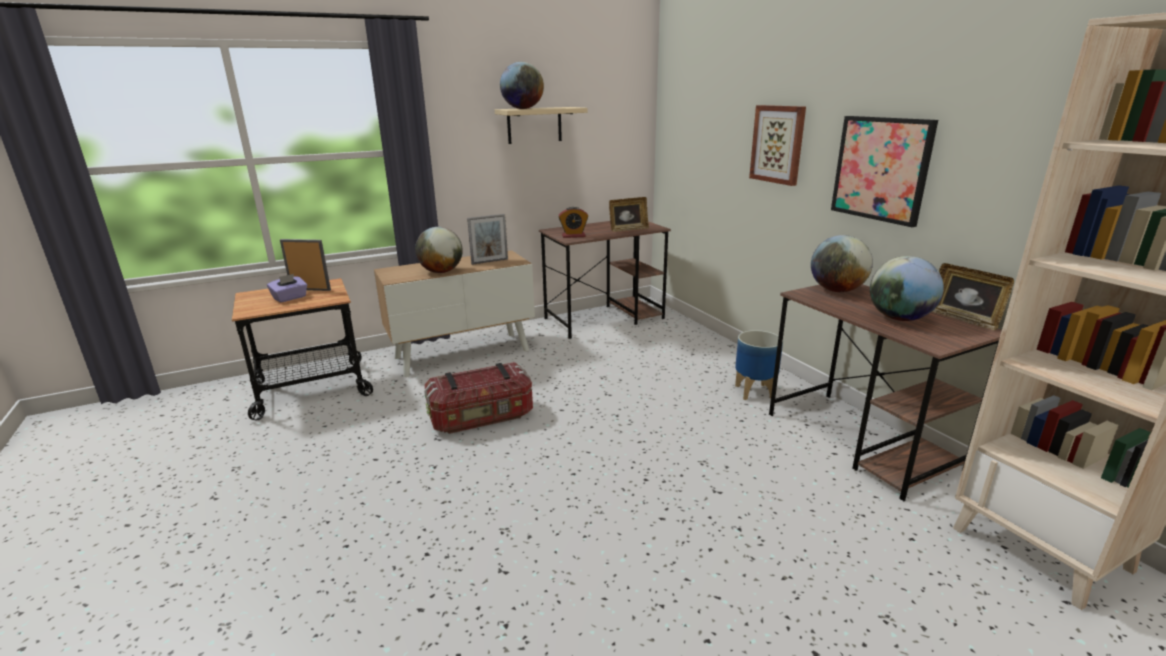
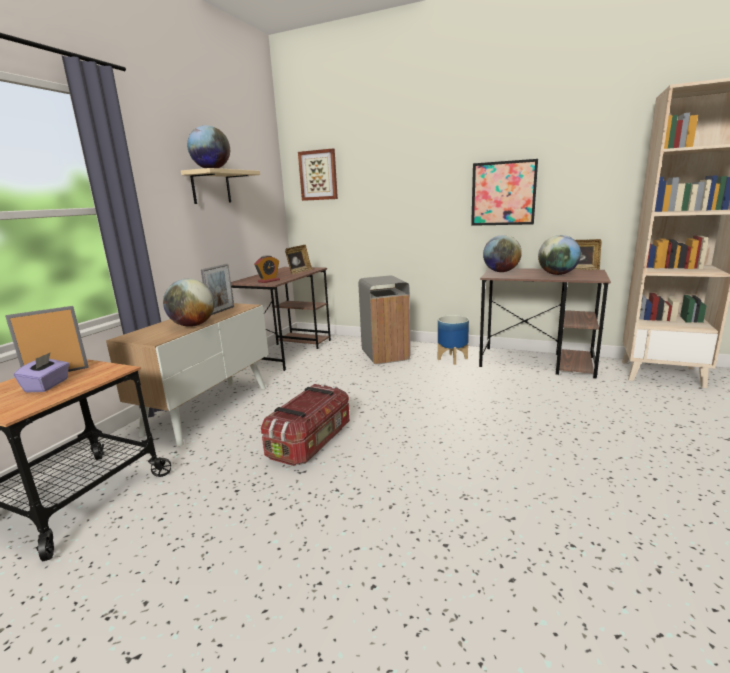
camera: 40 degrees left, 5 degrees down
(688, 357) = (385, 355): none -> grey trash can
(778, 144) = (416, 189): picture -> picture (318, 175)

